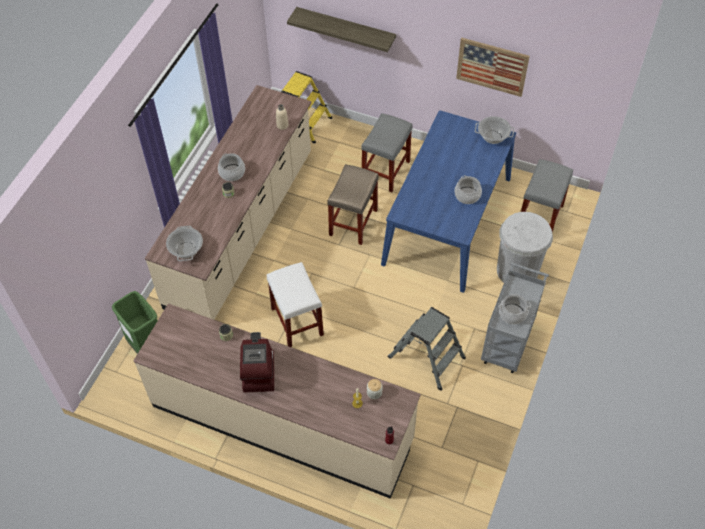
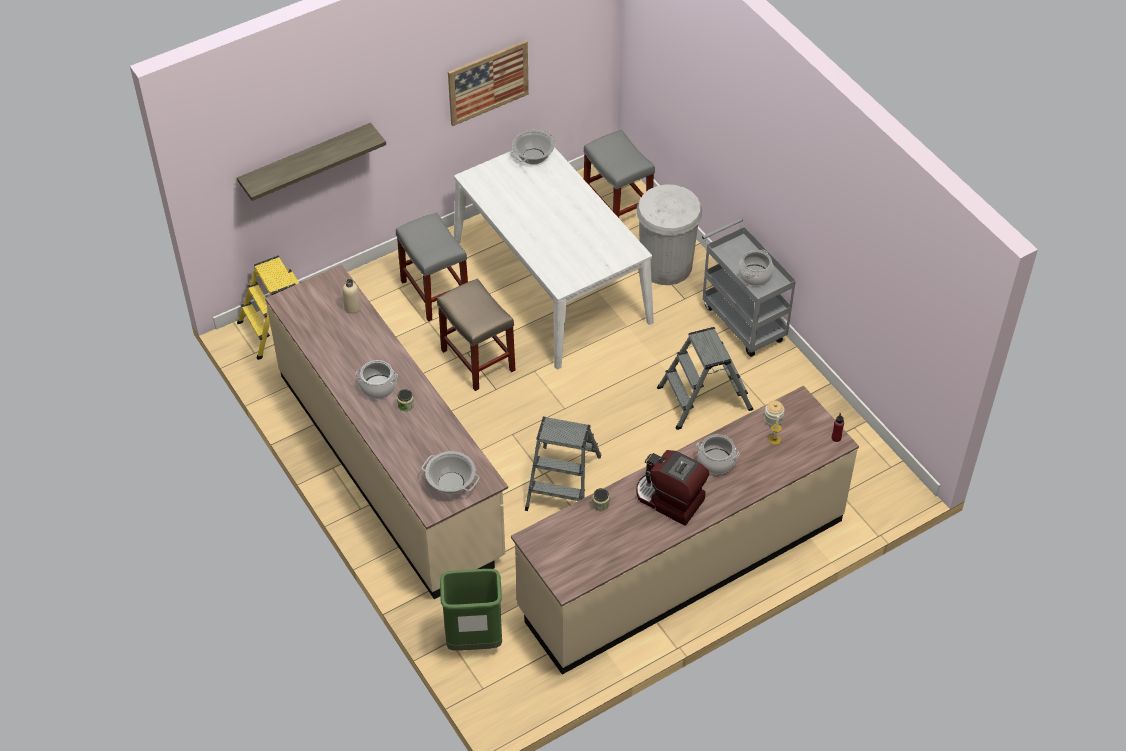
camera: 55 degrees left, 5 degrees down
(296, 321) = (563, 482): white stool -> grey step ladder
(447, 220) = (551, 281): blue dining table -> white dining table
(467, 195) = (589, 219): cooking pot -> cooking pot (716, 461)

